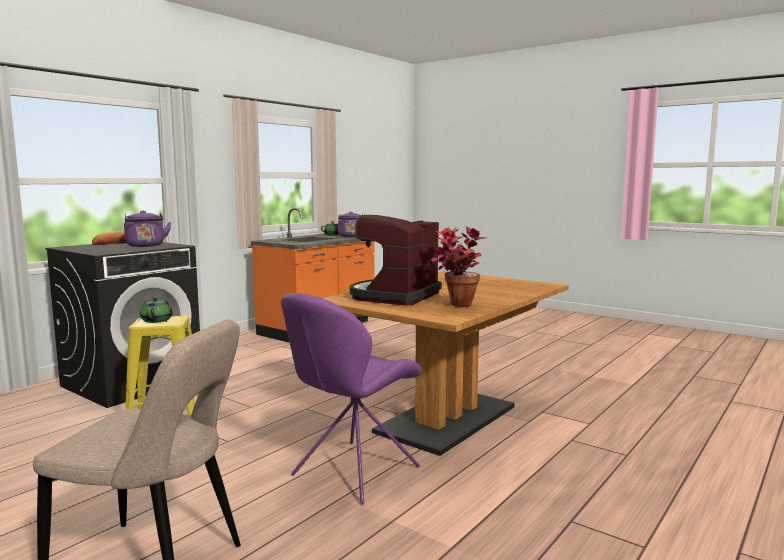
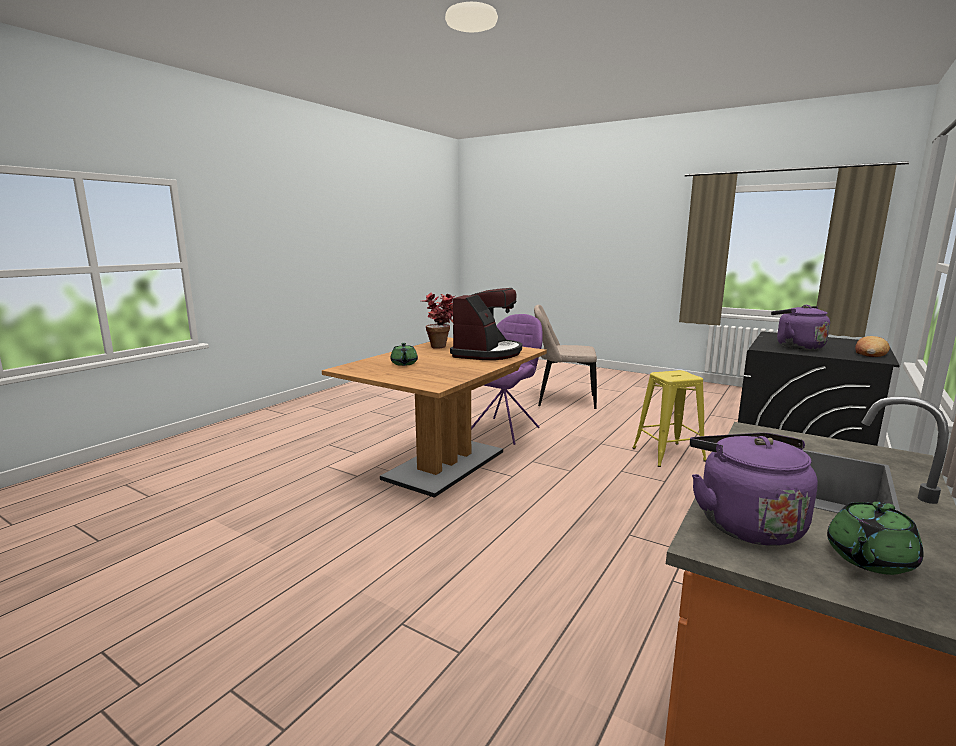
camera: 175 degrees right, 5 degrees up
(157, 320) = (679, 375): green teapot -> green teapot (404, 364)

